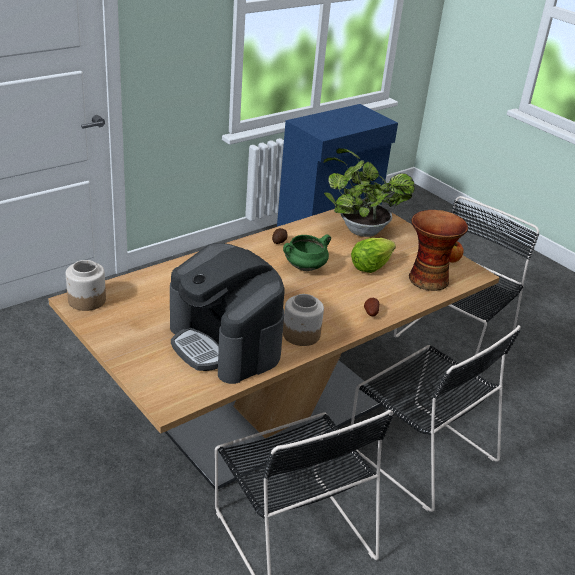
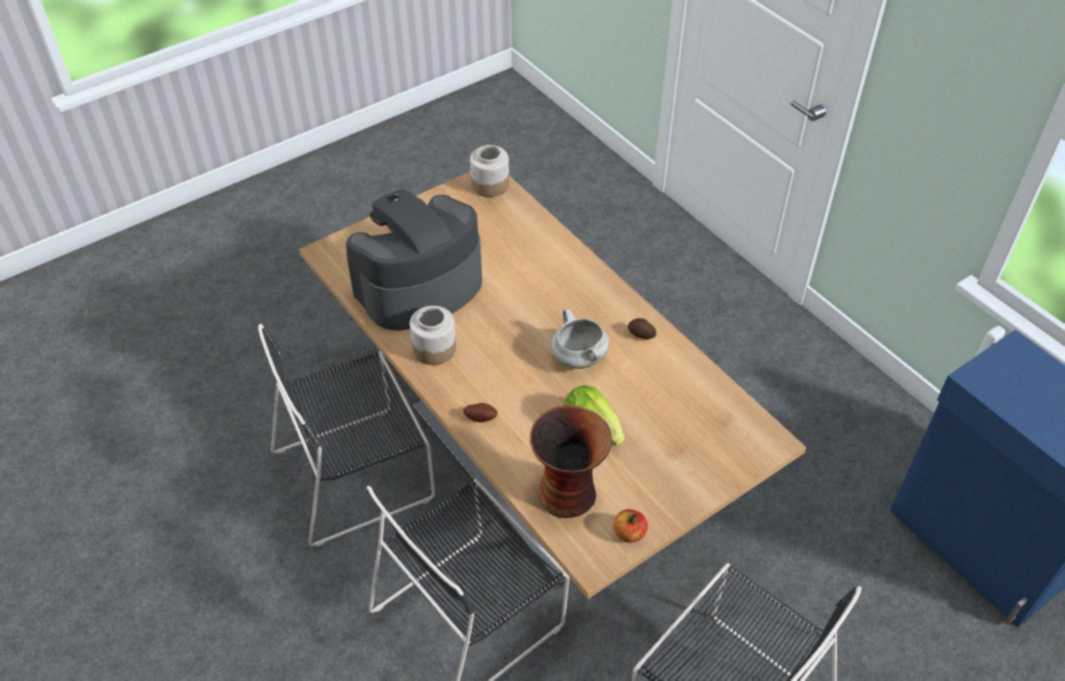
camera: 95 degrees right, 15 degrees up
(304, 268) = (578, 358): green cooking pot -> white cooking pot
(359, 229) = (695, 425): potted plant -> none

